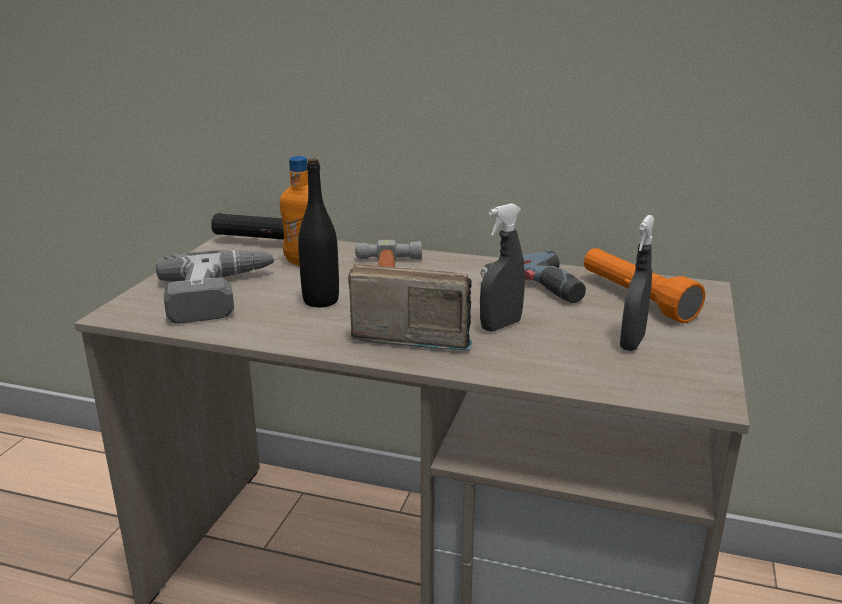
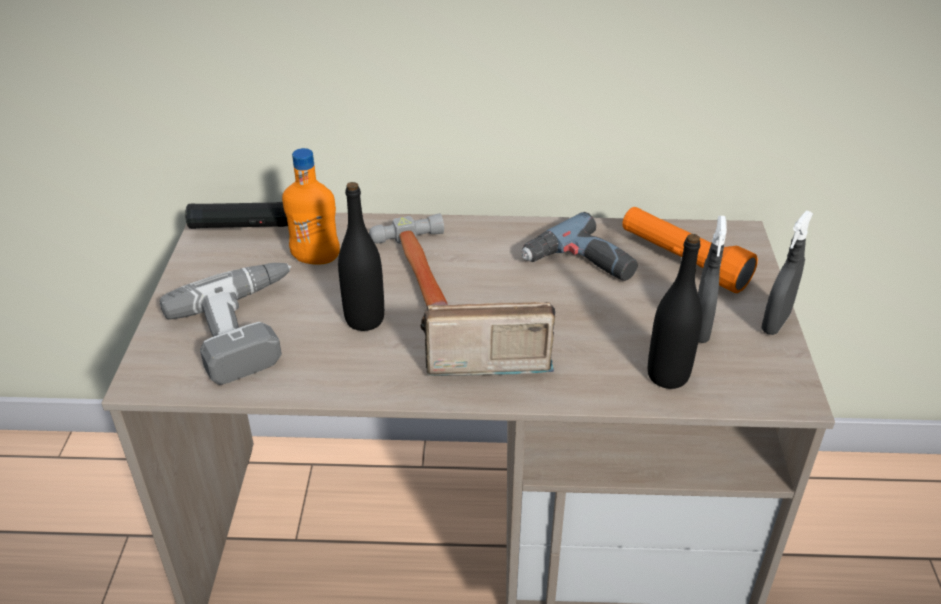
camera: 15 degrees left, 15 degrees up
(500, 325) = (567, 326): grey spray bottle -> grey spray bottle (775, 323)
(582, 368) = (668, 375): none -> black bottle

